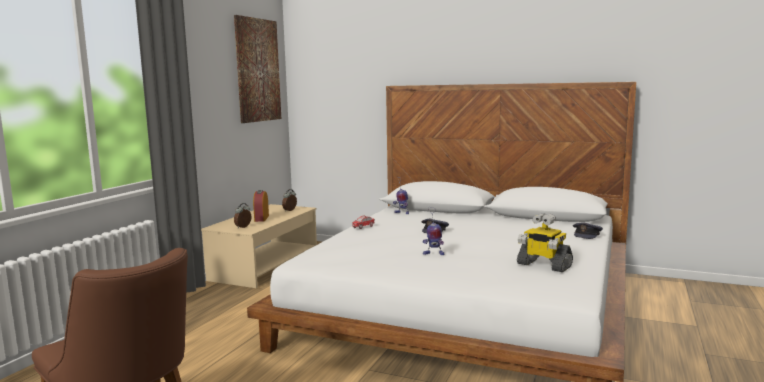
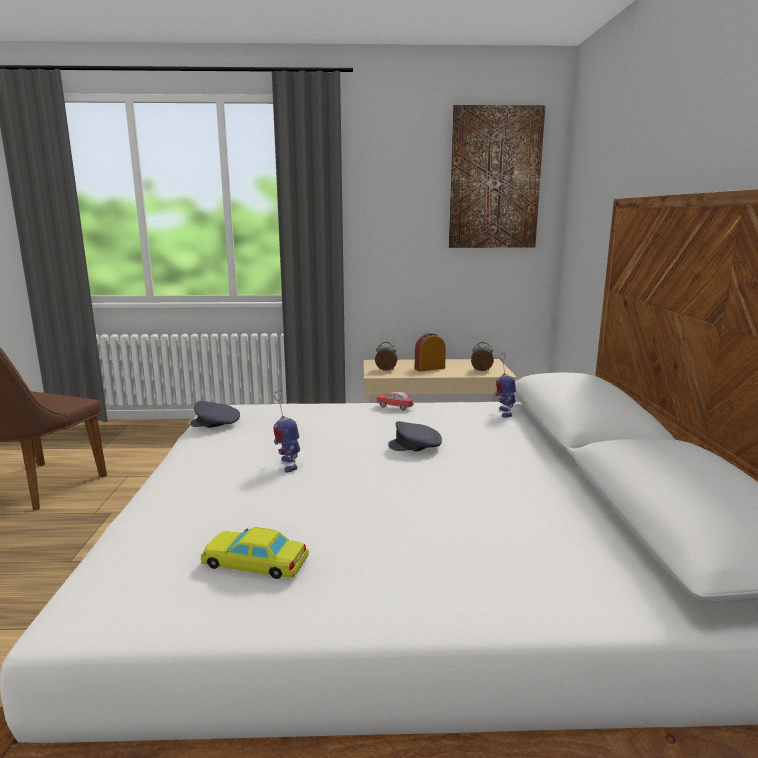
camera: 65 degrees right, 5 degrees up
(543, 265) = (254, 562): toy robot -> yellow toy car
(587, 234) = (556, 601): grey cap -> grey cap (215, 423)

